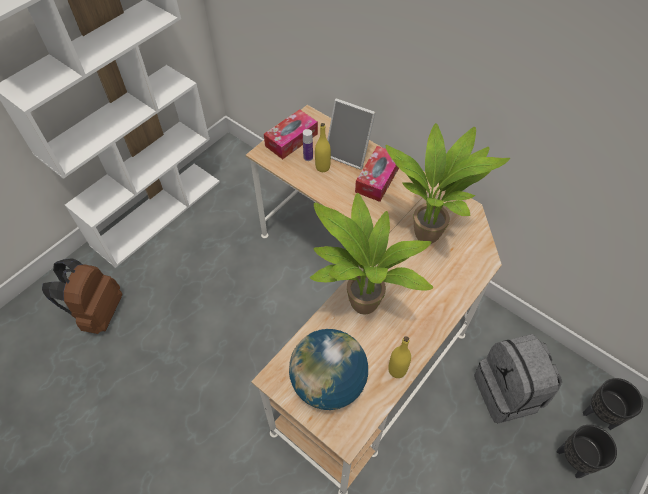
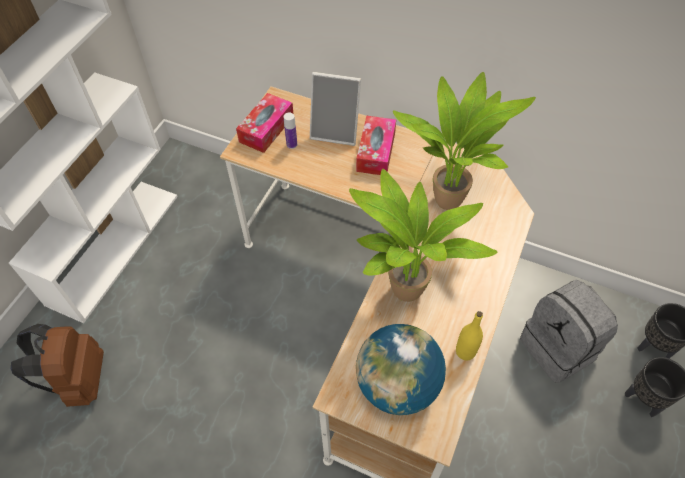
camera: 15 degrees left, 0 degrees up
(322, 167) = (311, 152): yellow bottle -> none

